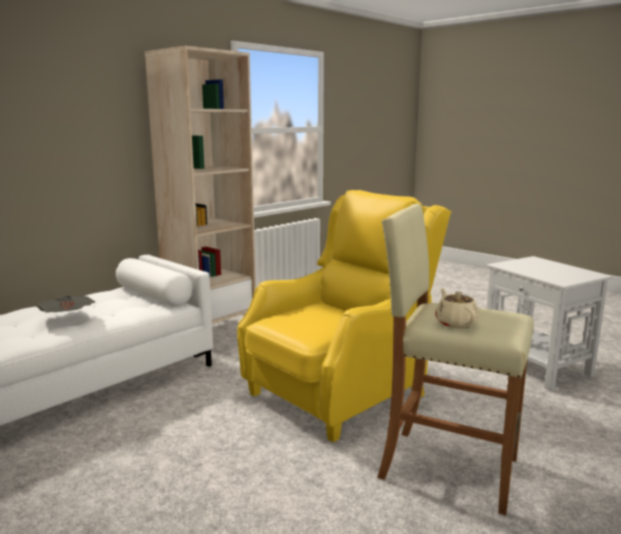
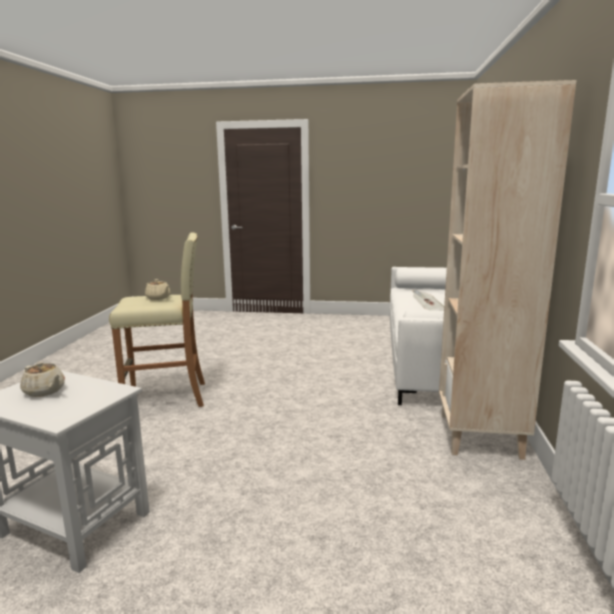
camera: 145 degrees right, 0 degrees up
(340, 392) = (271, 418): yellow armchair -> none
(557, 272) = (44, 391): none -> beige teapot

